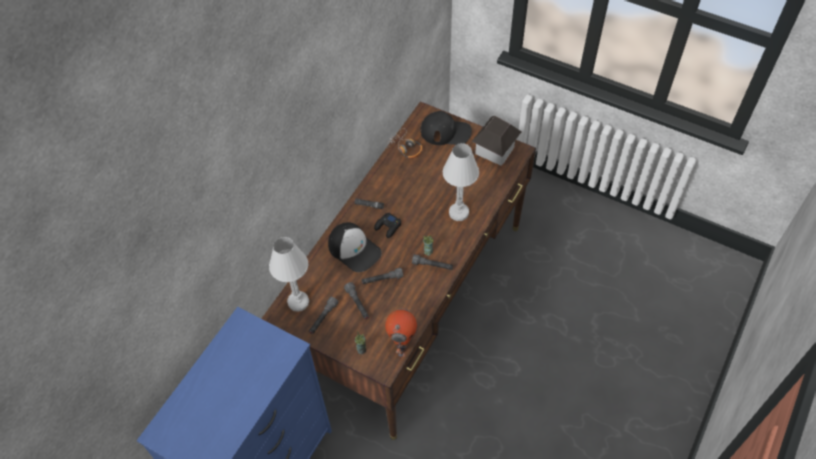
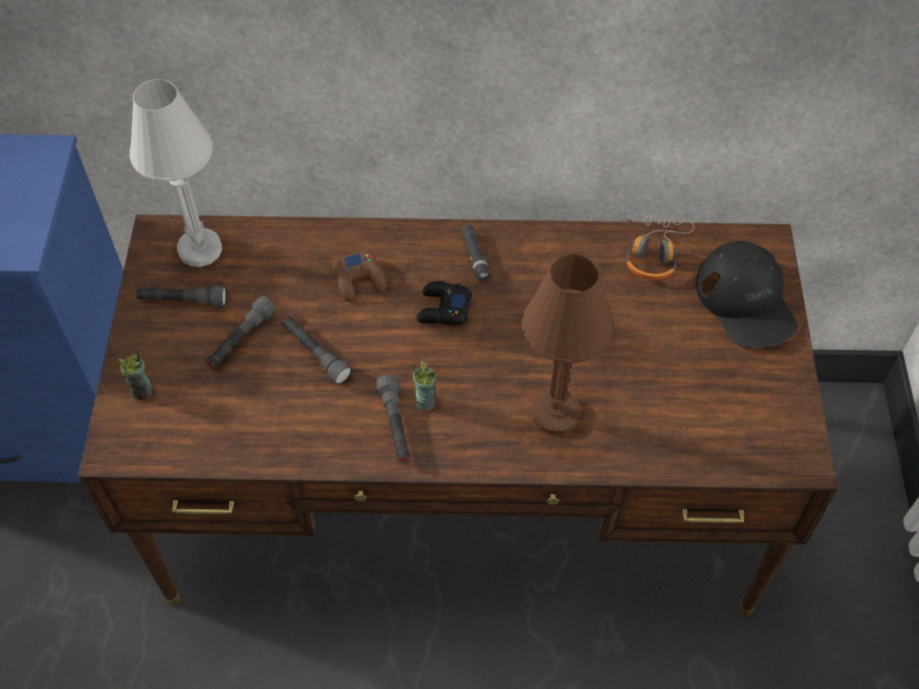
camera: 60 degrees right, 0 degrees up
(354, 249) = (360, 280): cap -> brown game controller
(402, 346) = (180, 455): toy robot -> none
(459, 212) = (555, 414): white table lamp -> brown table lamp
(495, 150) = (767, 411): toy house -> none

